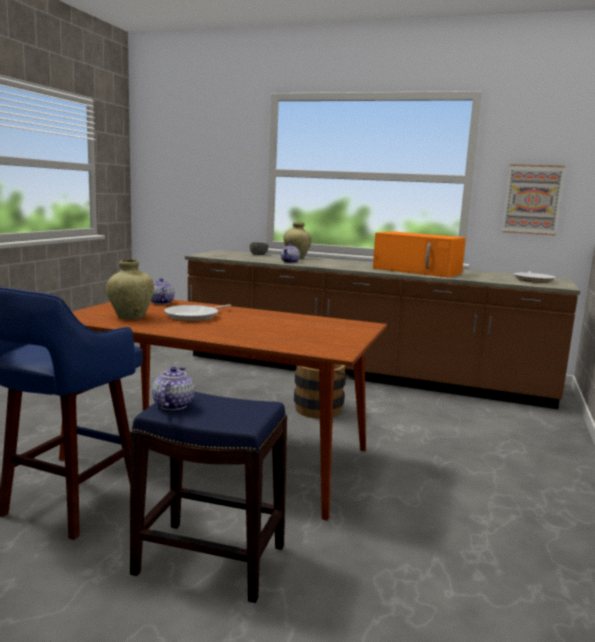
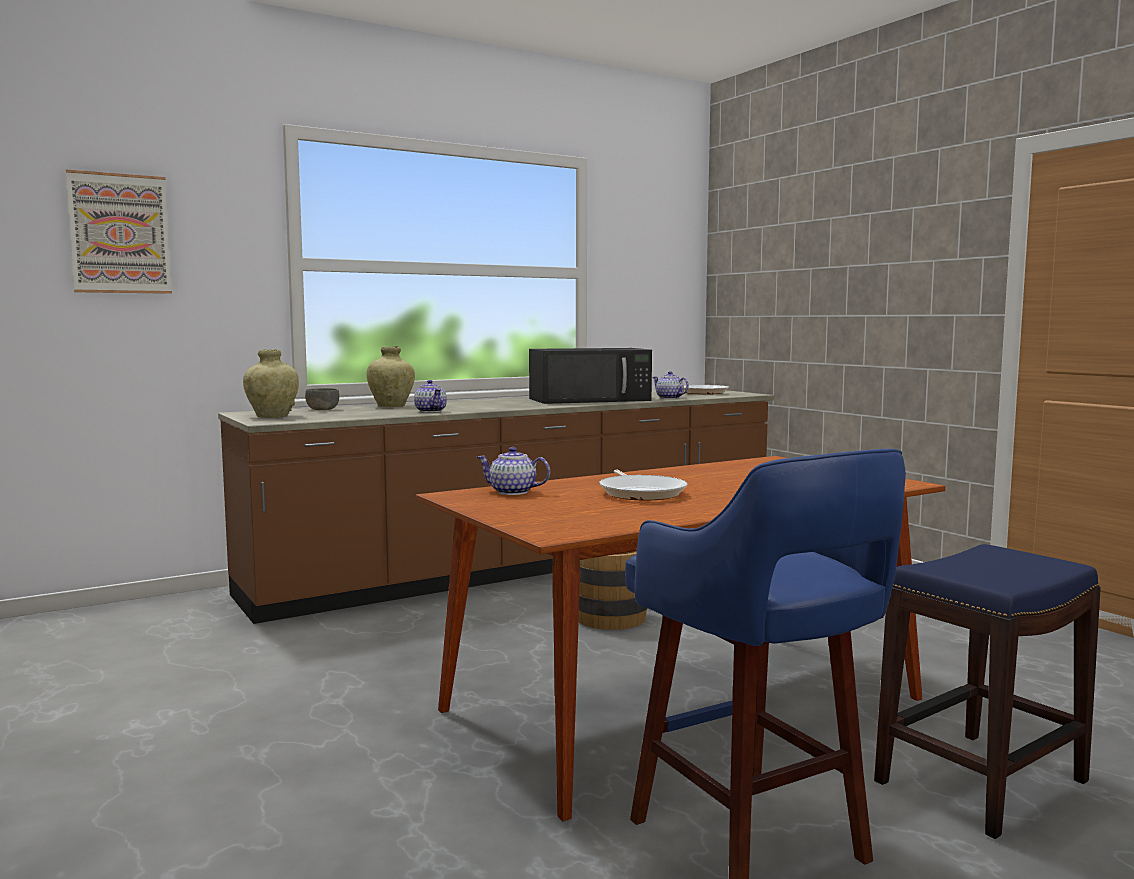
camera: 50 degrees left, 5 degrees down
(130, 317) = (601, 512): beige vase -> beige vase (272, 416)
(172, 405) = (980, 576): teapot -> teapot (669, 398)
(418, 271) = (591, 399): orange microwave -> black microwave
(532, 199) = (648, 297): picture -> picture (120, 234)

